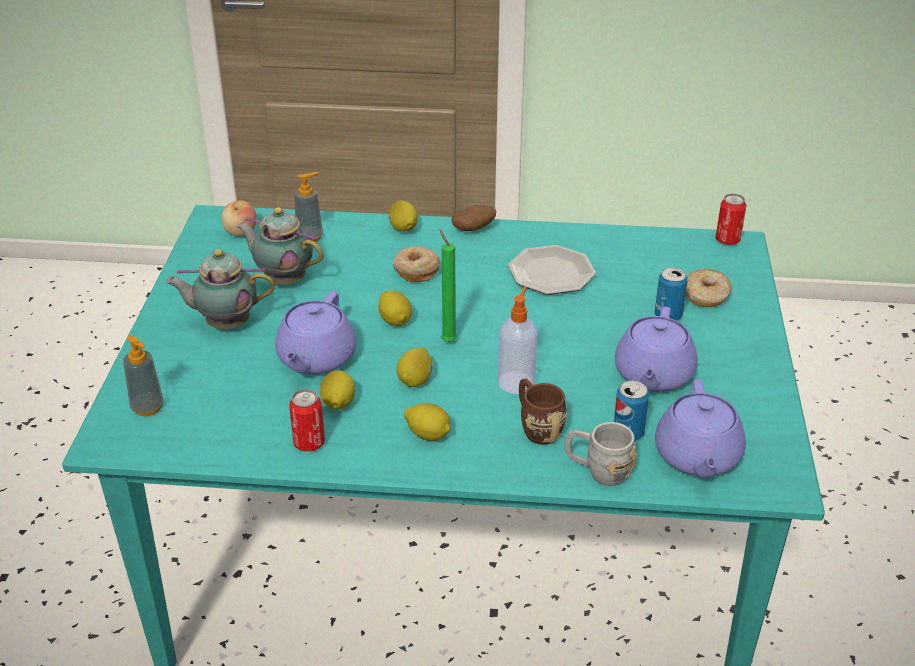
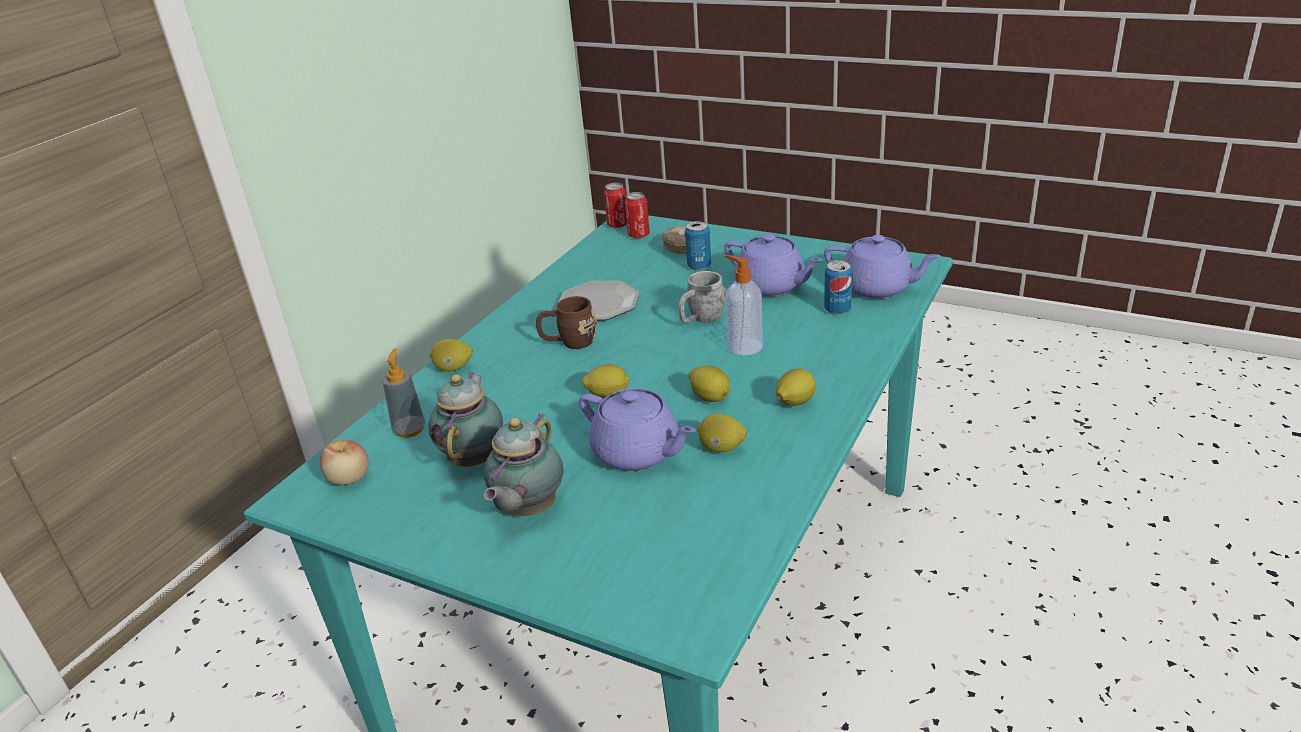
camera: 65 degrees left, 5 degrees down
(147, 407) = (650, 589): soap dispenser -> none
(283, 279) = (475, 458): teapot -> teapot turned 135 degrees clockwise
(309, 443) = (774, 474): can -> can (638, 235)
(416, 271) = (533, 372): donut -> none
(447, 340) = (660, 371): green candle -> none
(473, 229) = (493, 330): potato -> none
(537, 427) = (810, 347): brown mug -> brown mug (569, 342)
(598, 471) = (877, 330): grey mug -> grey mug (700, 319)

